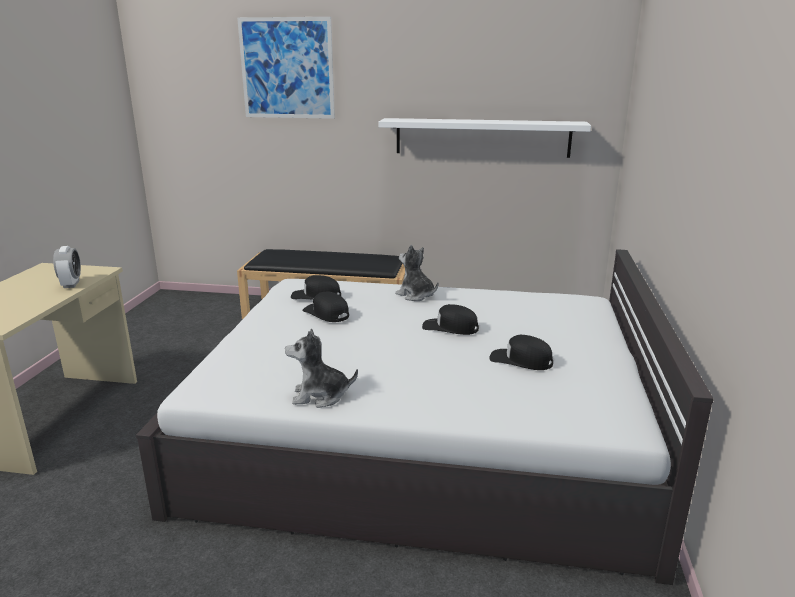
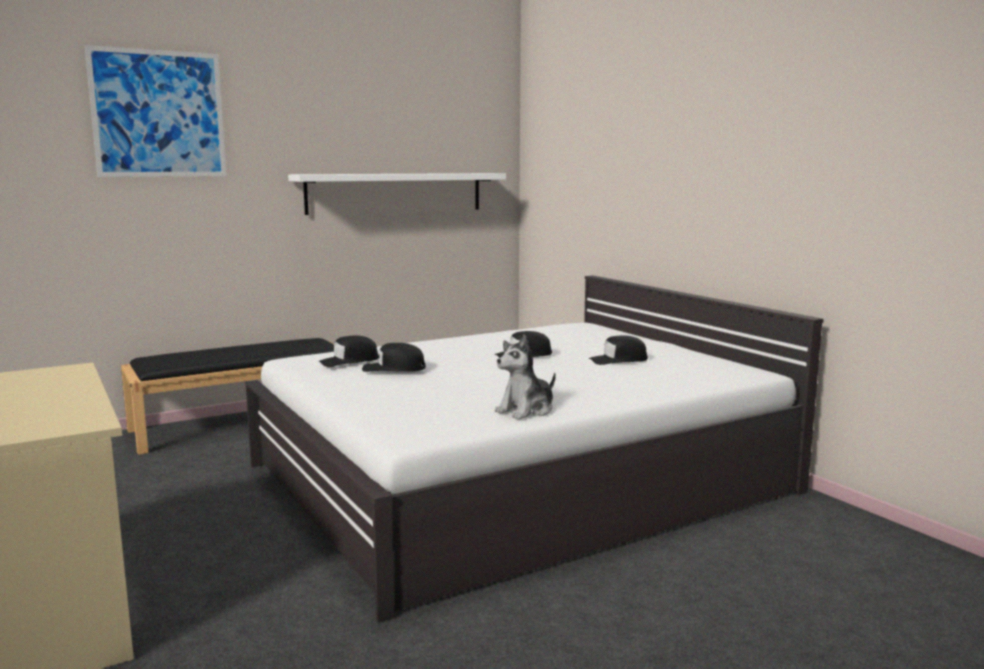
camera: 40 degrees left, 10 degrees down
(71, 284) = (68, 383): alarm clock -> none
(416, 295) = (442, 345): plush toy -> none

